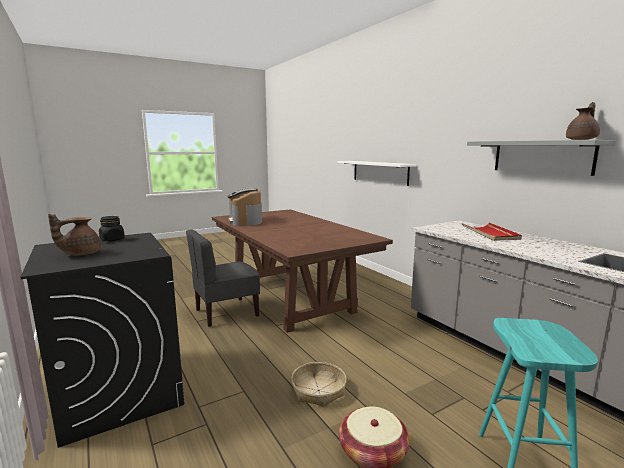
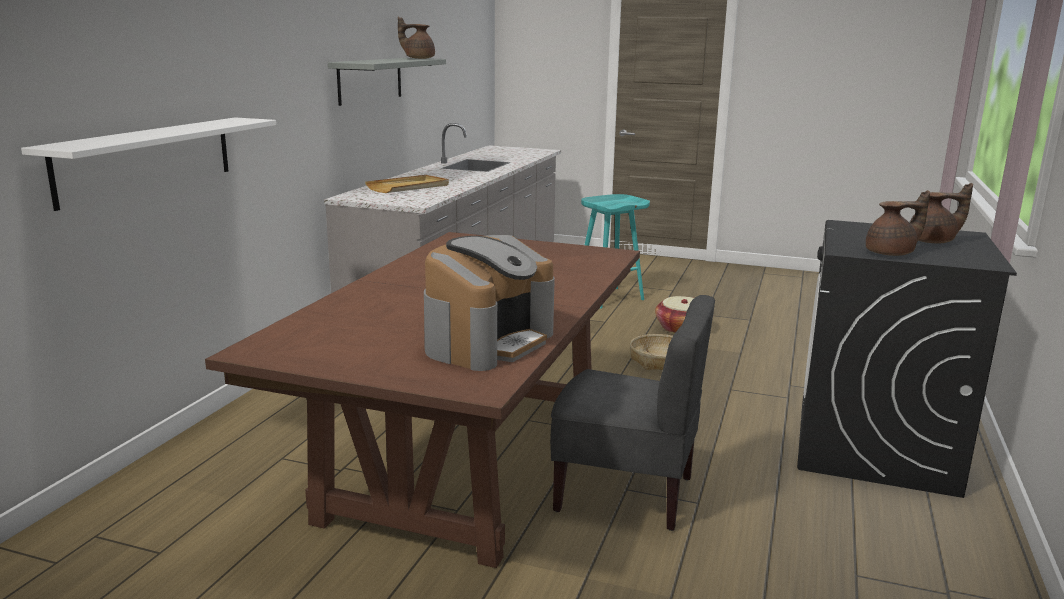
camera: 130 degrees left, 5 degrees up
(112, 239) = (892, 253): black jar -> brown teapot
(490, 233) = (408, 187): red tray -> beige tray

